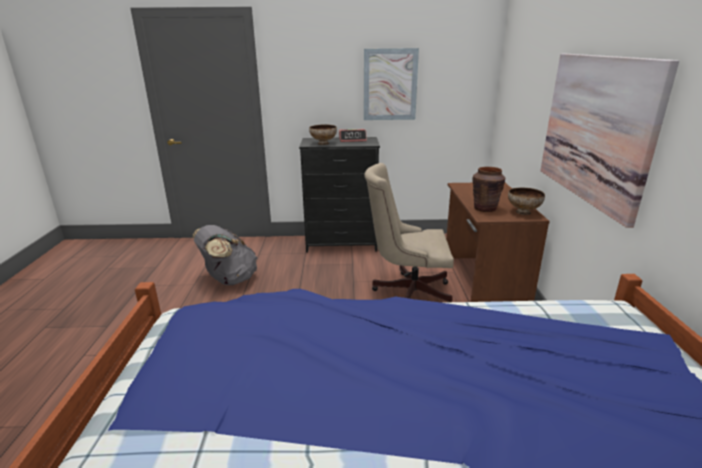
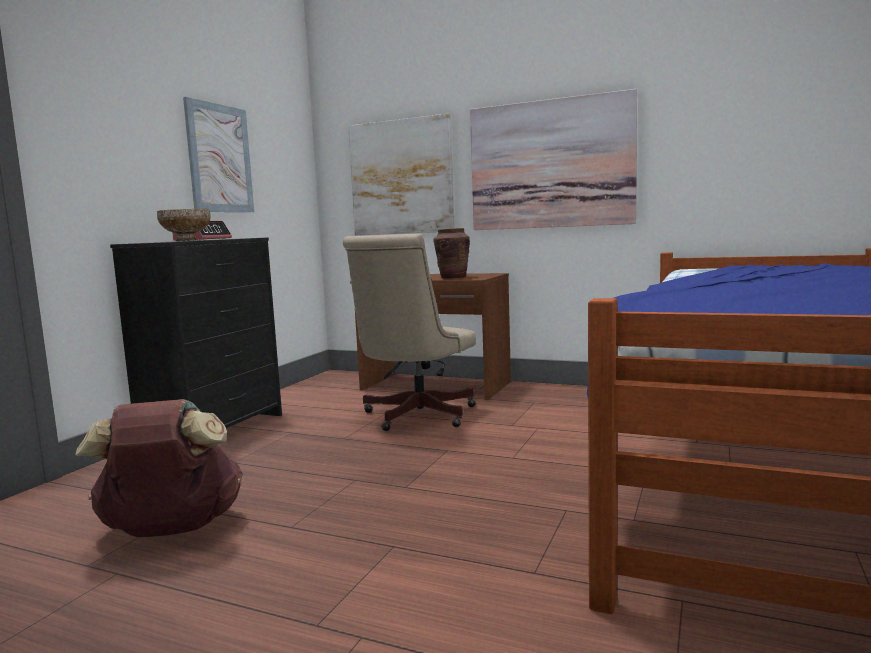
camera: 65 degrees left, 15 degrees down
(229, 280) = (171, 530): grey backpack -> brown backpack
(523, 212) = (479, 274): bowl -> none
(524, 105) = (401, 177): none -> picture

